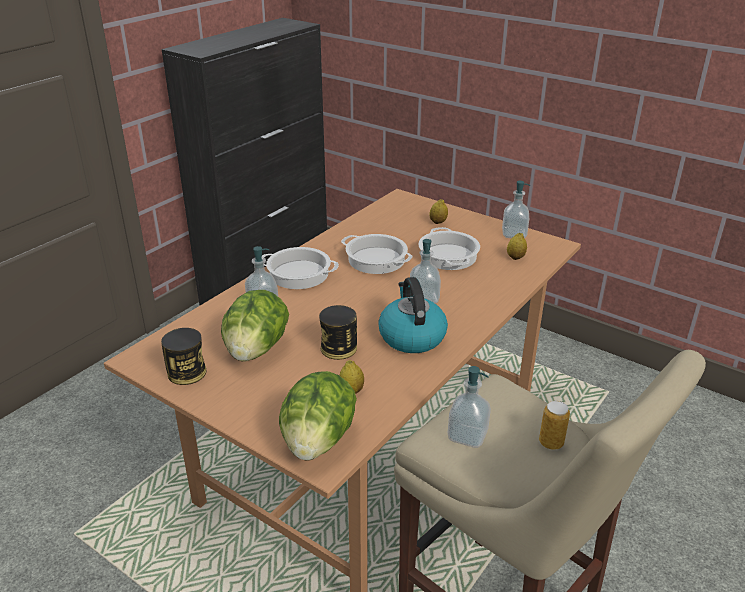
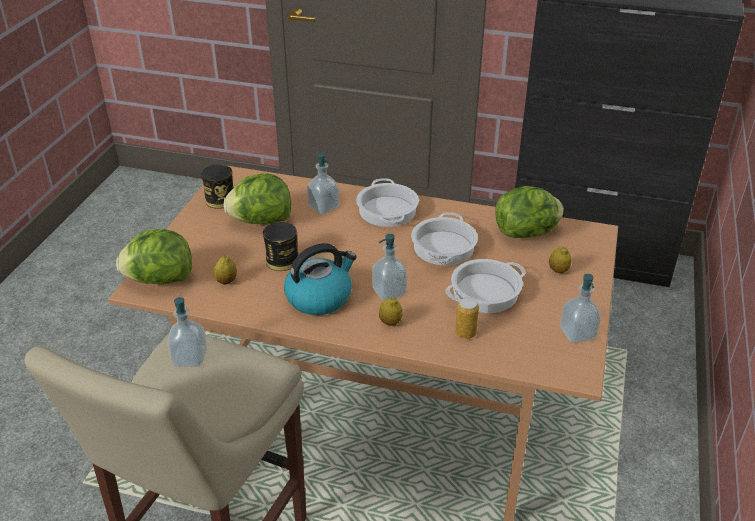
camera: 70 degrees right, 5 degrees up
(382, 222) = (527, 233): none -> lettuce
(515, 257) = (519, 343): lemon -> lemon (390, 322)
(551, 442) = (196, 412): can -> can (465, 333)

